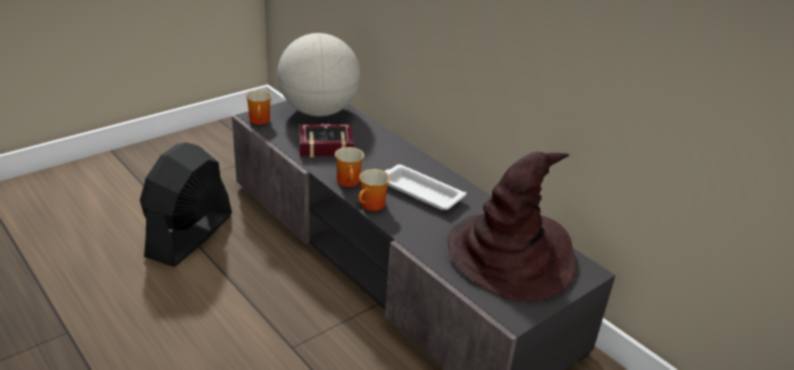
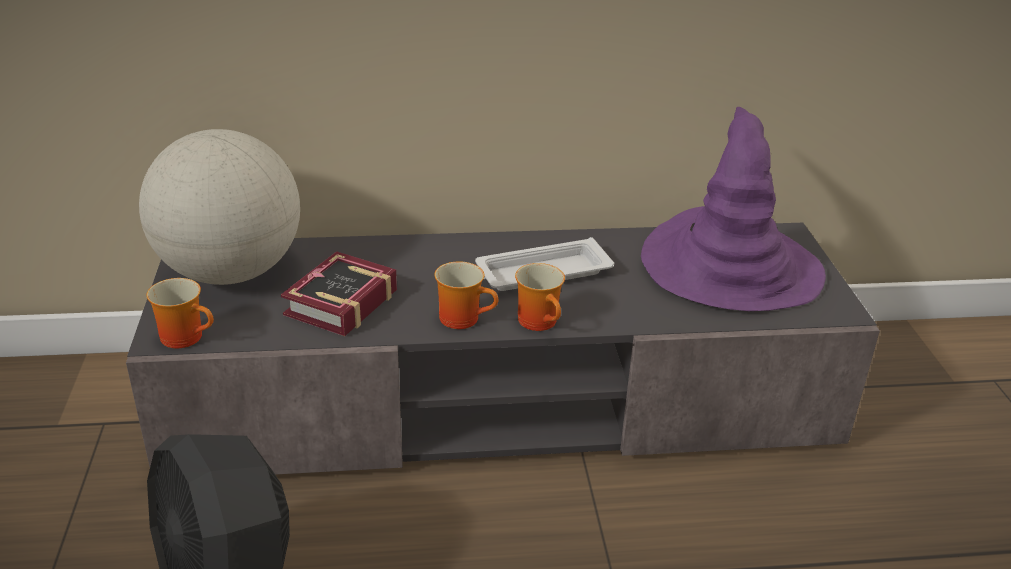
camera: 55 degrees left, 0 degrees up
(511, 256) = (729, 267): brown hat -> purple hat

